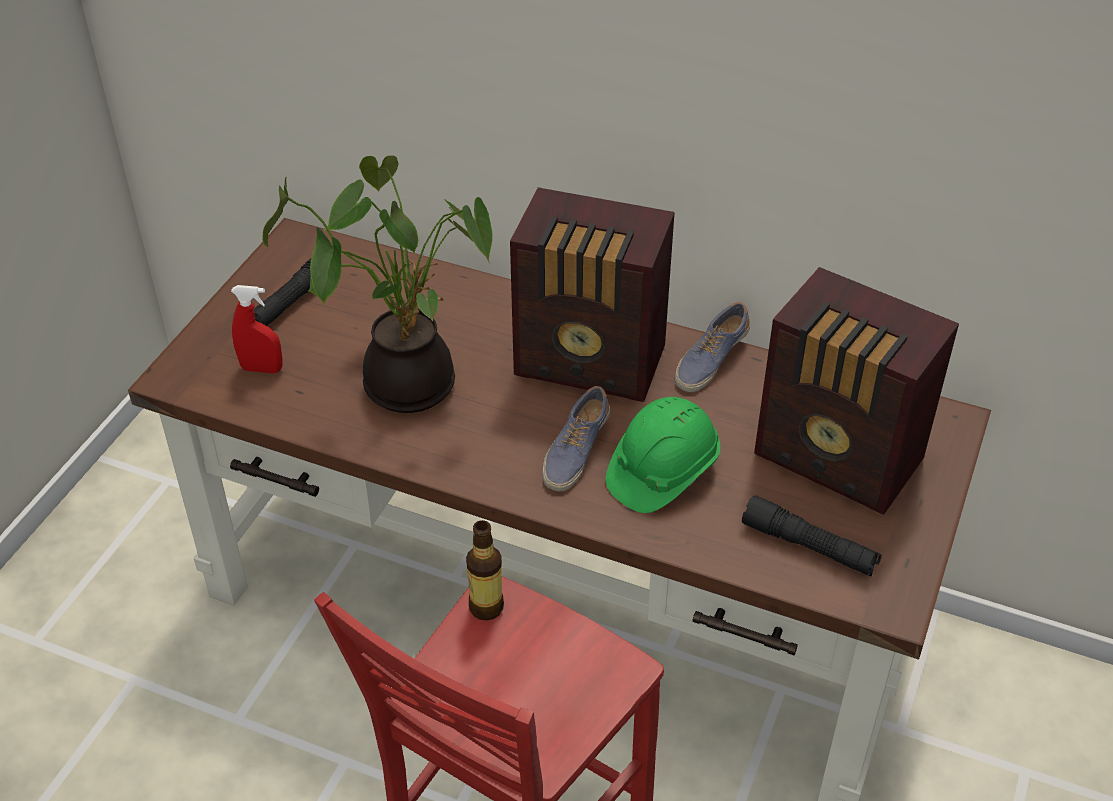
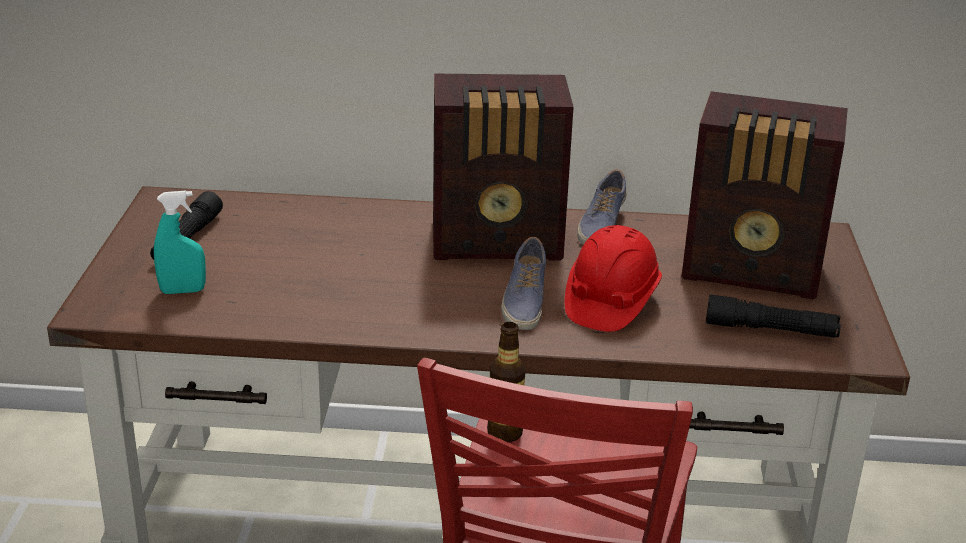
camera: 20 degrees left, 15 degrees down
(262, 369) = (182, 291): red spray bottle -> turquoise spray bottle
(405, 380) = (332, 278): potted plant -> none
(662, 471) = (610, 302): green hard hat -> red hard hat

